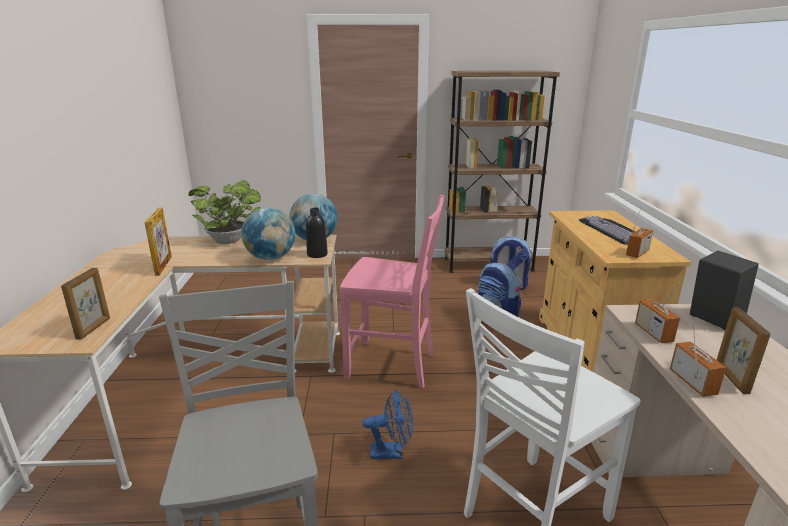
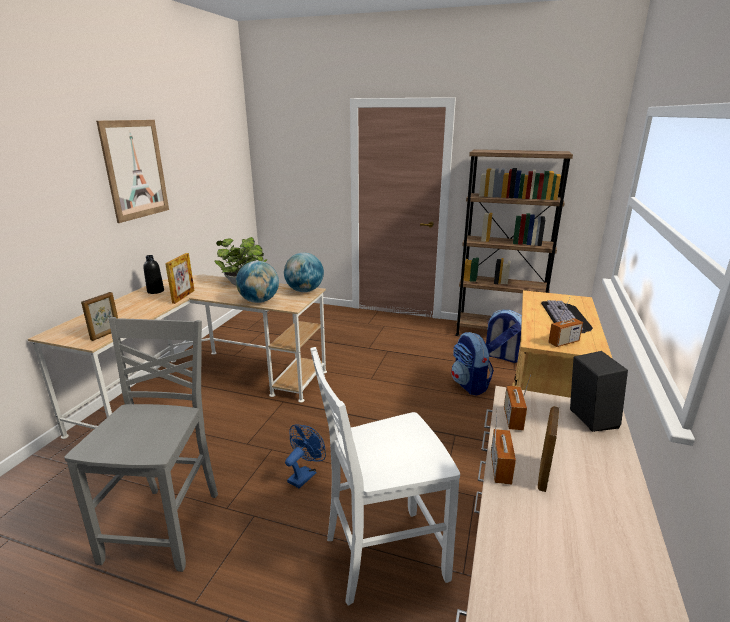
camera: 20 degrees right, 0 degrees up
(65, 100) = (135, 169): none -> picture
(317, 254) = (295, 303): black bottle -> black bottle (155, 291)
(392, 365) = (351, 407): pink chair -> none
(392, 452) = (305, 475): blue fan -> blue fan turned 75 degrees counterclockwise

